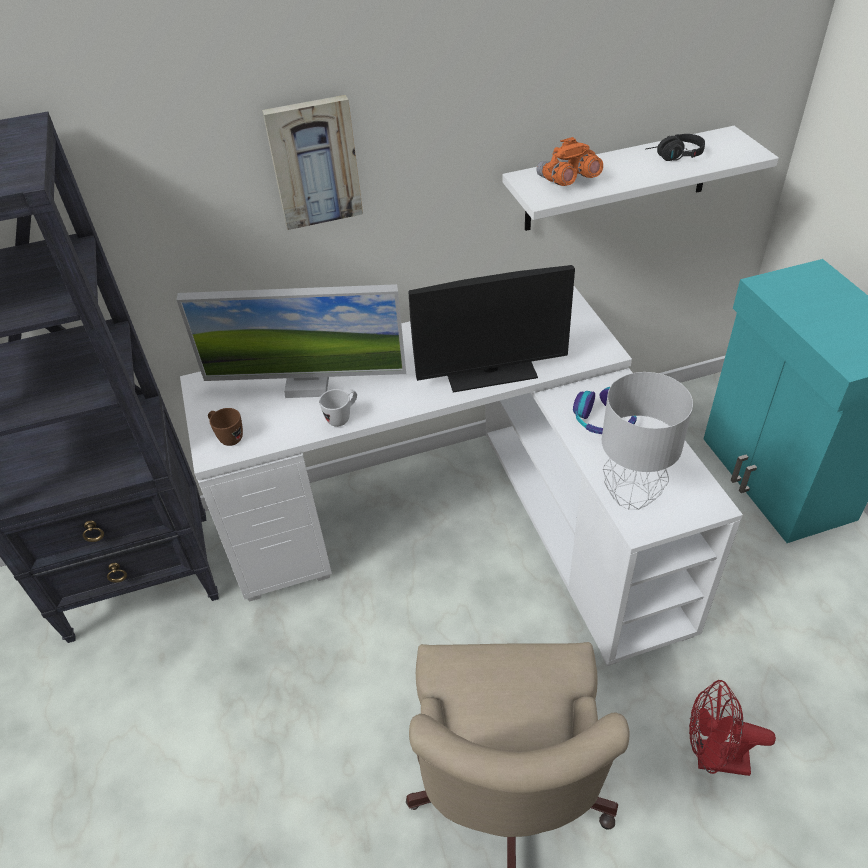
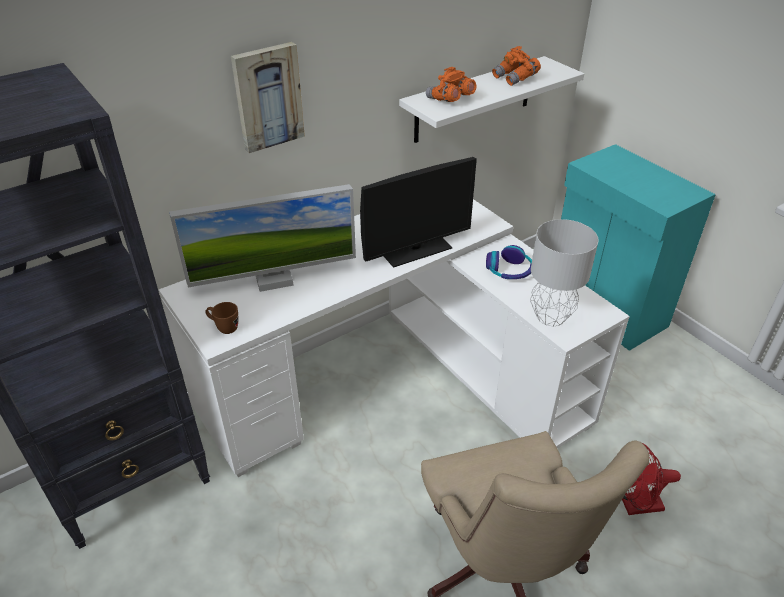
camera: 20 degrees left, 5 degrees down
(342, 418) = (314, 298): white mug -> none
(674, 157) = (515, 78): black headphones -> orange binoculars

